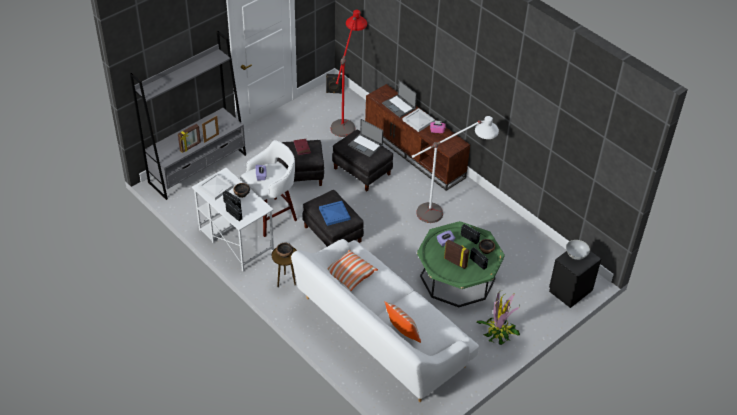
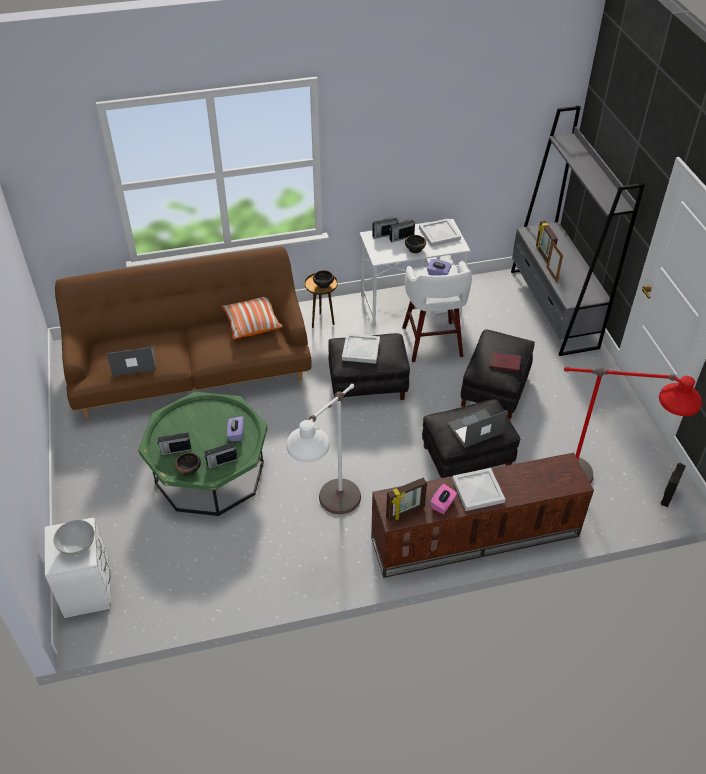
camera: 120 degrees right, 0 degrees up
(334, 214) = (360, 349): blue tray -> white tray
(381, 333) = (191, 369): white sofa -> brown sofa
(399, 106) = (526, 482): laptop -> laptop (133, 362)
(402, 333) = (138, 334): pillow -> none
(455, 262) = (196, 428): picture frame -> picture frame (405, 513)
(498, 332) = (99, 471): potted plant -> none
(569, 290) = (88, 587): black nightstand -> white nightstand

